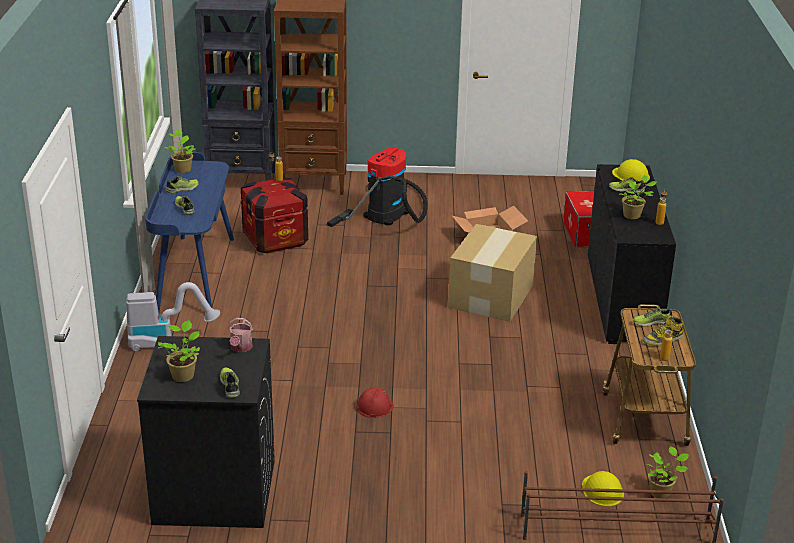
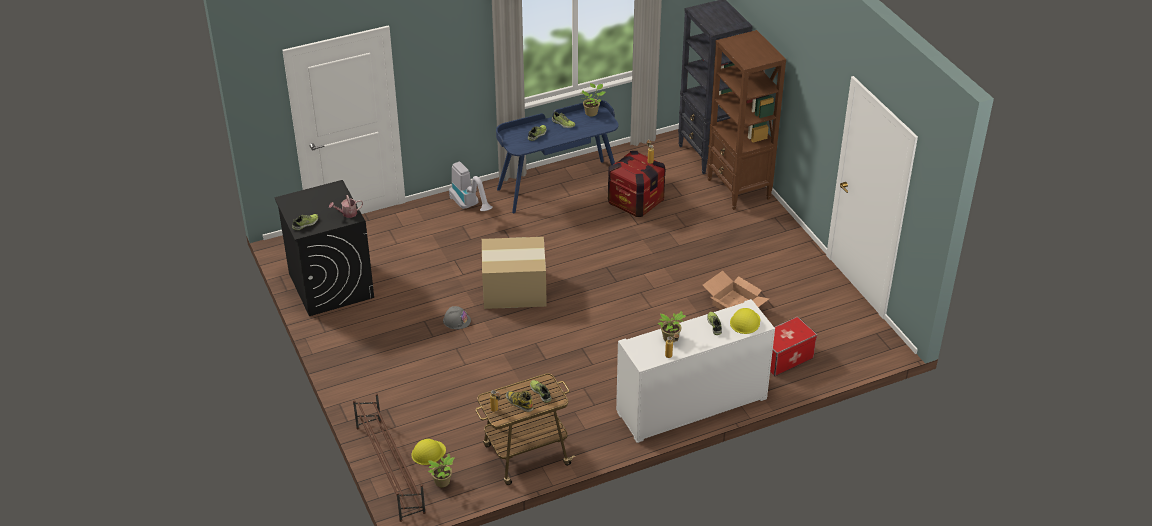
camera: 65 degrees right, 10 degrees up
(183, 375) = (307, 203): potted plant -> none
(375, 407) = (456, 320): red hard hat -> grey hard hat
(388, 212) = (725, 241): vacuum cleaner -> none
(490, 296) = (639, 332): cardboard box -> cardboard box (513, 289)
(622, 299) = (691, 405): black cabinet -> white cabinet

